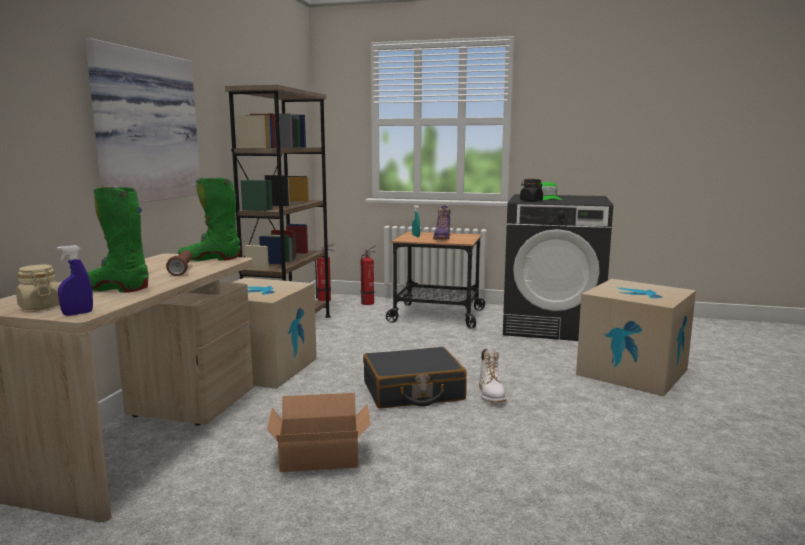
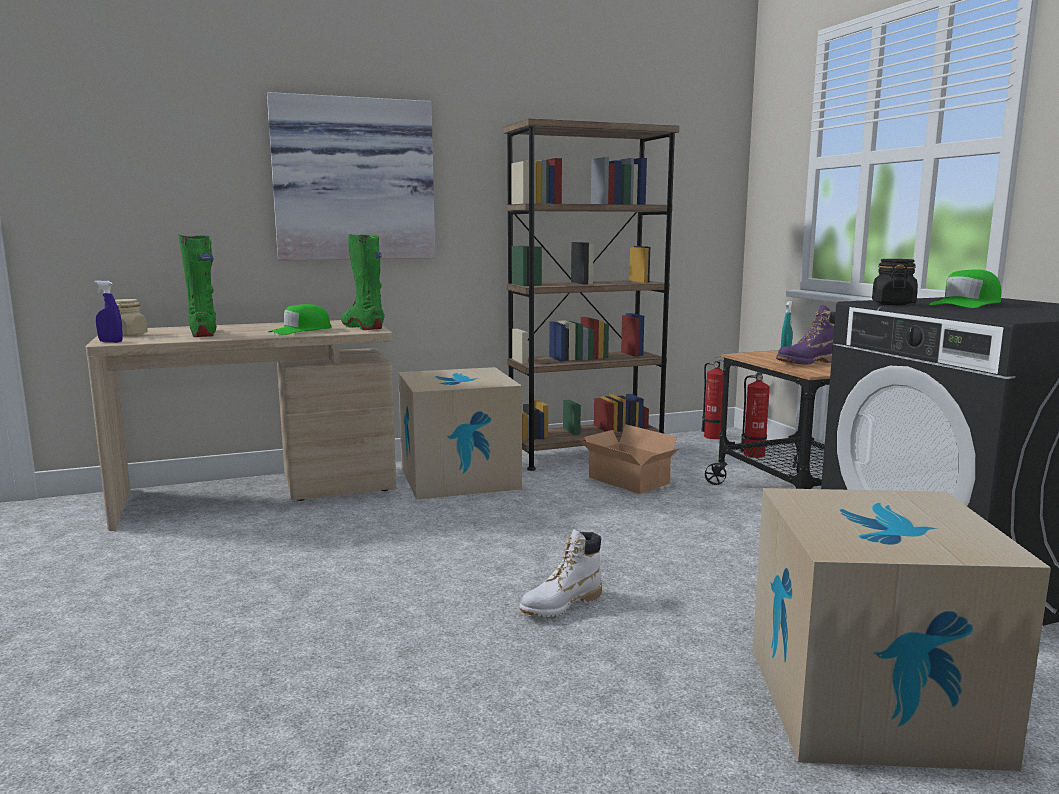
camera: 55 degrees right, 0 degrees up
(182, 270) = (300, 331): brown flashlight -> green cap
(321, 458) = (275, 566): cardboard box -> cardboard box (628, 481)
(413, 391) = (501, 558): black suitcase -> none

